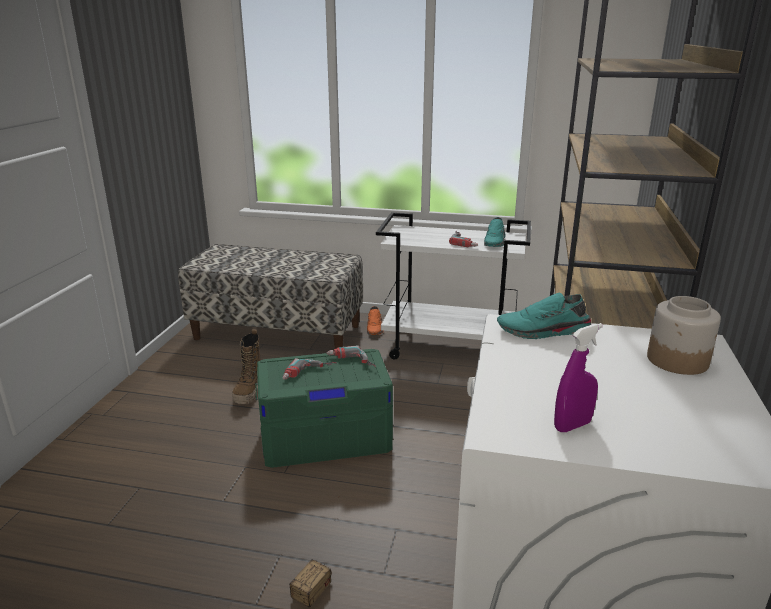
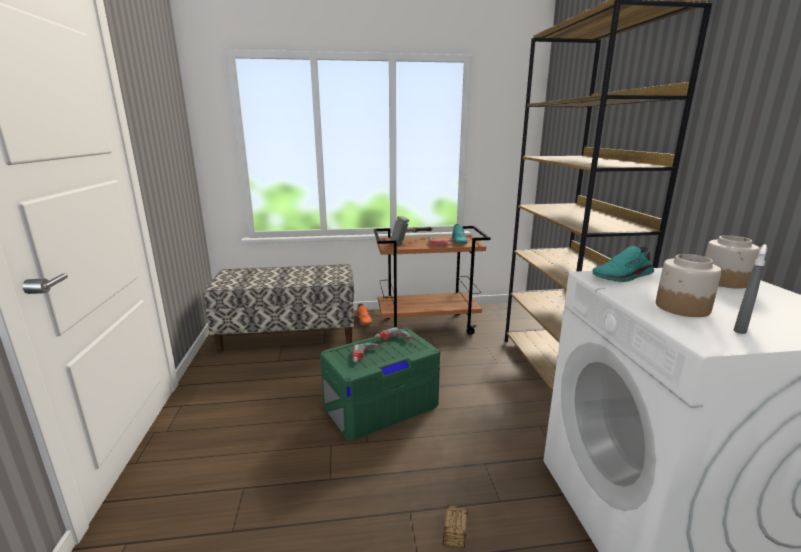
camera: 20 degrees left, 5 degrees down
(249, 392) = (295, 384): boot -> none
(434, 234) = (412, 240): none -> hammer
(451, 348) = (428, 325): white cart -> brown cart
(546, 385) = (681, 307): none -> jar
(572, 425) = (740, 329): purple spray bottle -> grey spray bottle

